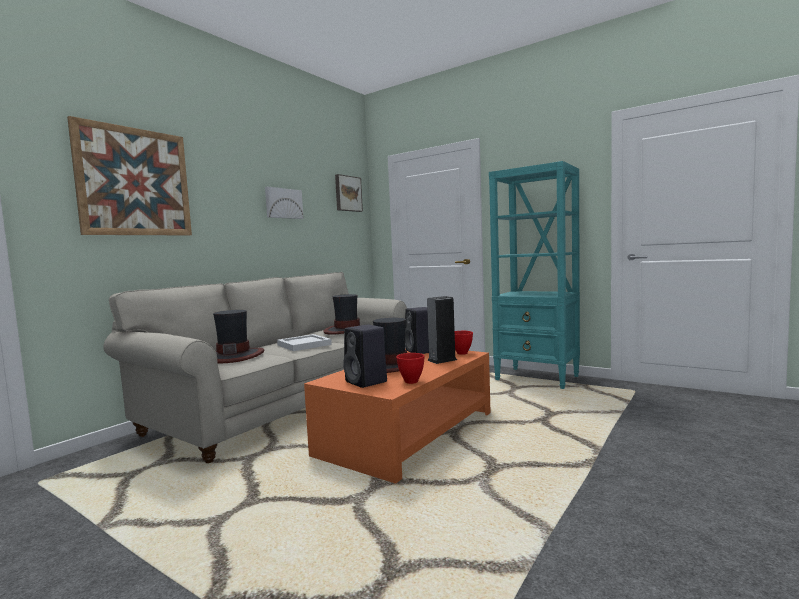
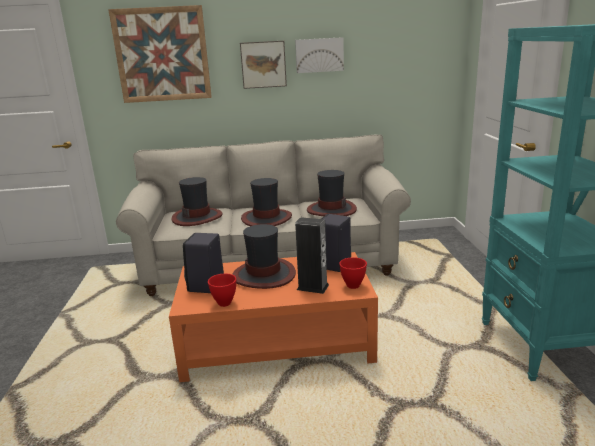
camera: 50 degrees right, 15 degrees up
(303, 345) = (266, 218): white tray -> hat
(347, 193) = (423, 30): picture -> picture (263, 64)

